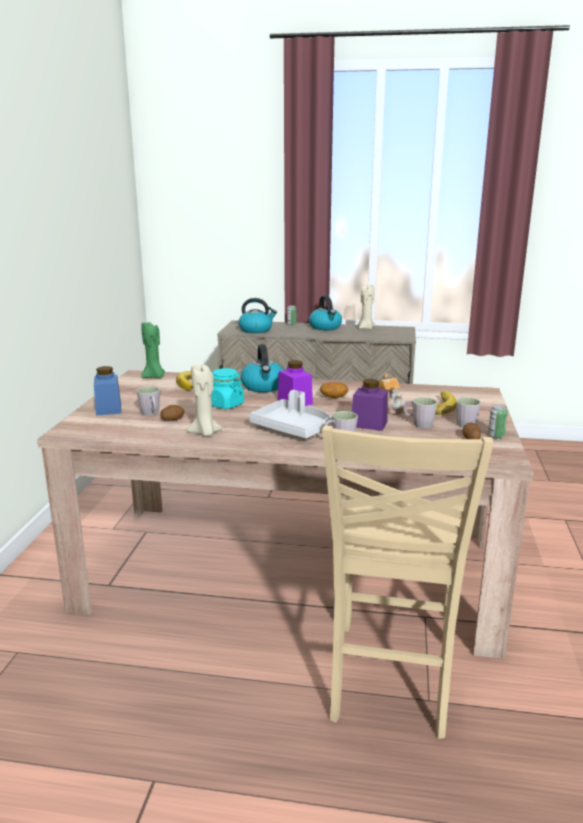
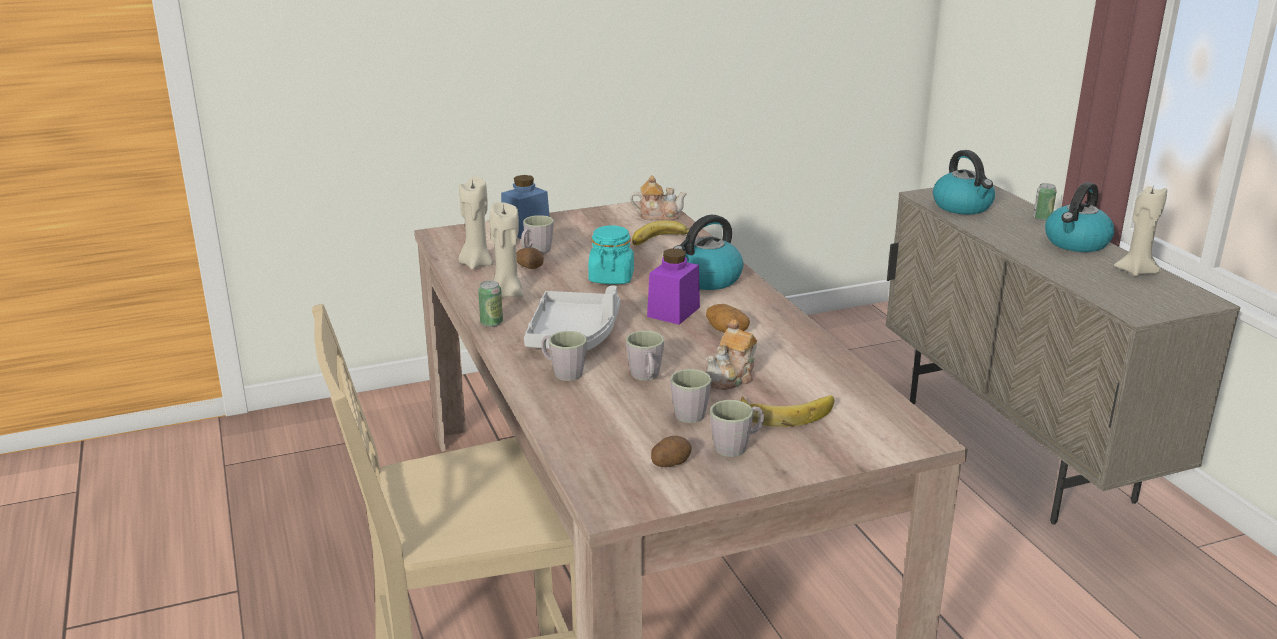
camera: 60 degrees right, 5 degrees up
(140, 432) = (476, 264): none -> beige candle
(154, 377) = (658, 216): green candle -> teapot
(369, 424) = (646, 377): purple jar -> grey mug
(496, 436) = (708, 481): can -> can (491, 323)

